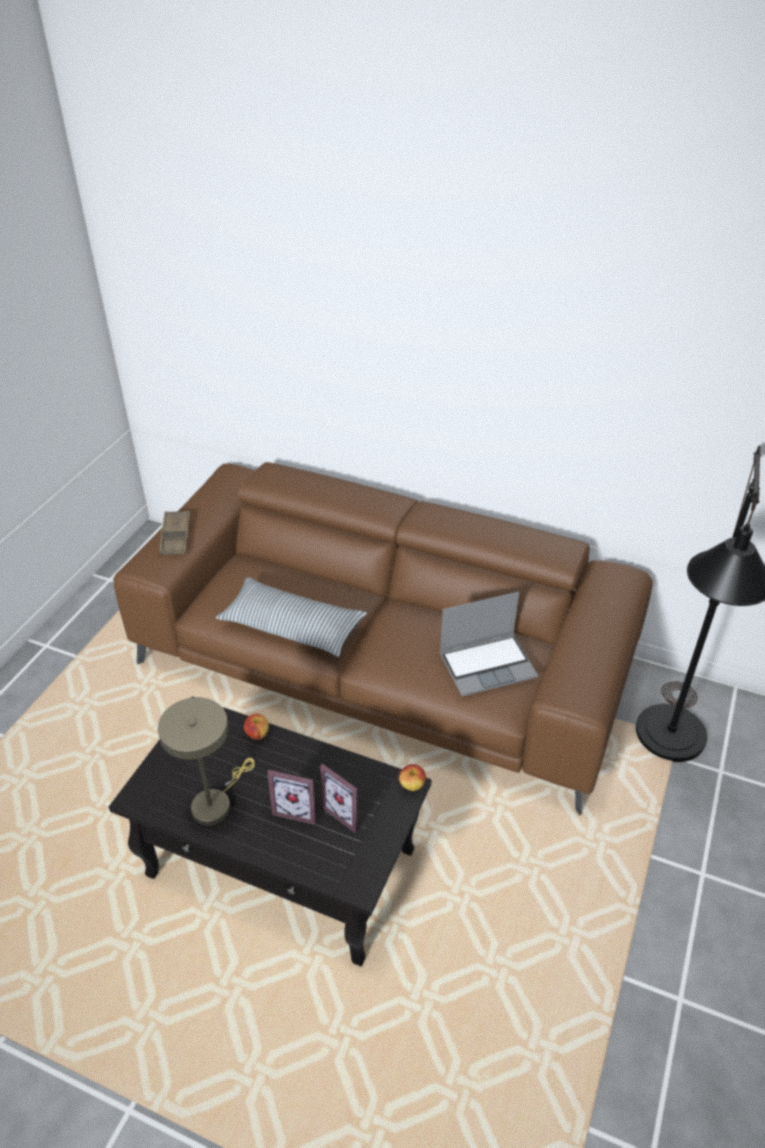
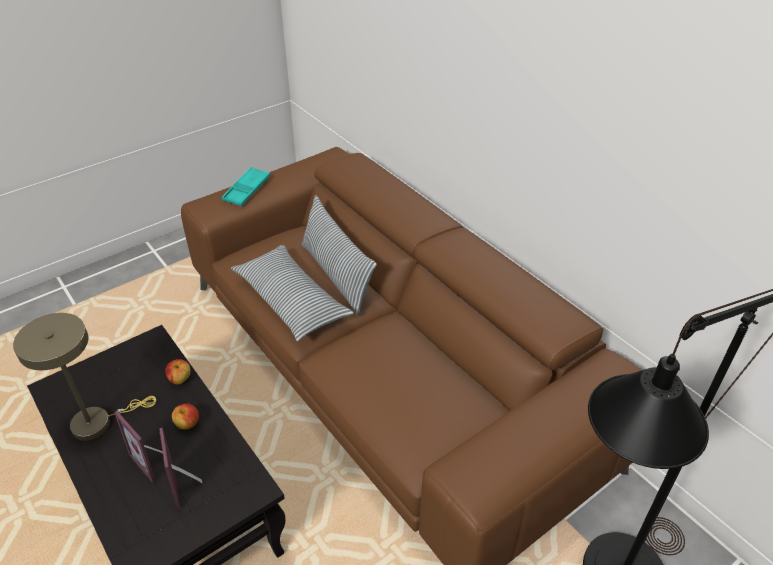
camera: 30 degrees right, 0 degrees up
(175, 536) = (247, 190): brown tray -> turquoise tray
(314, 588) = (336, 275): none -> pillow
(412, 785) = (262, 490): apple -> apple (188, 424)
(488, 665) = (431, 409): laptop -> none

